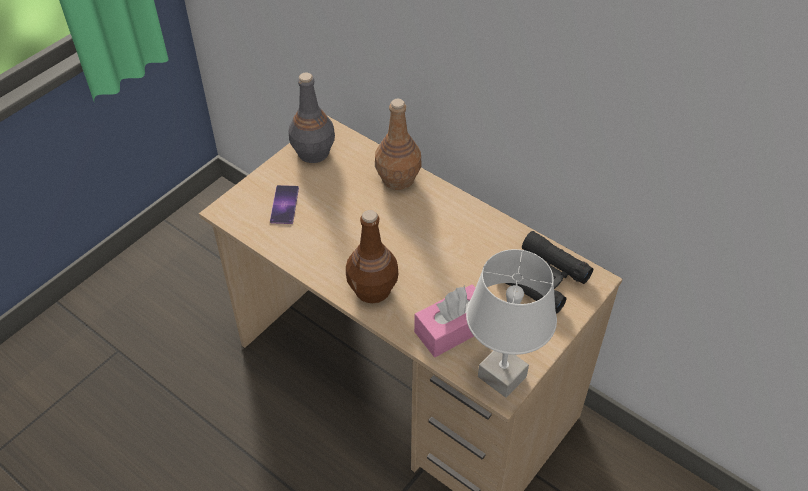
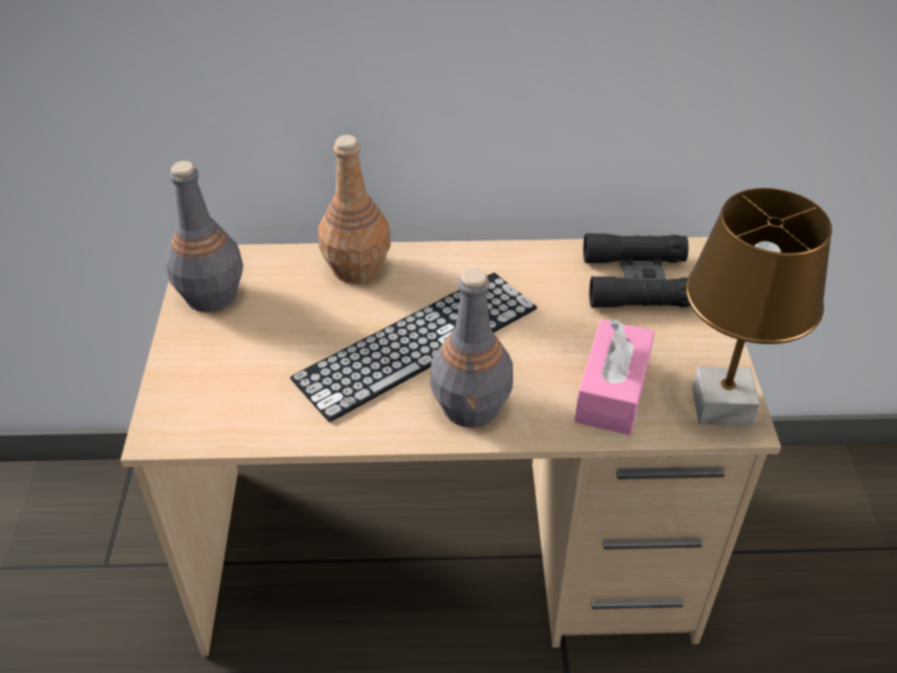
camera: 40 degrees left, 5 degrees down
(284, 205) = (240, 377): phone -> none
(373, 289) = (472, 406): brown bottle -> grey bottle
(384, 239) = (417, 343): none -> keyboard
(503, 376) = (722, 406): white table lamp -> brown table lamp

